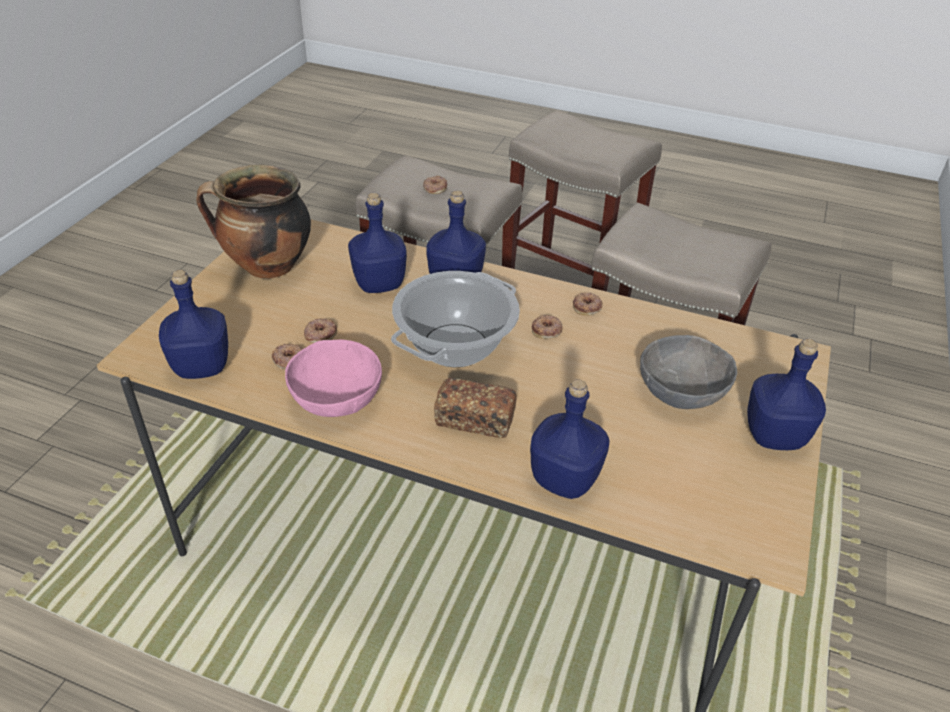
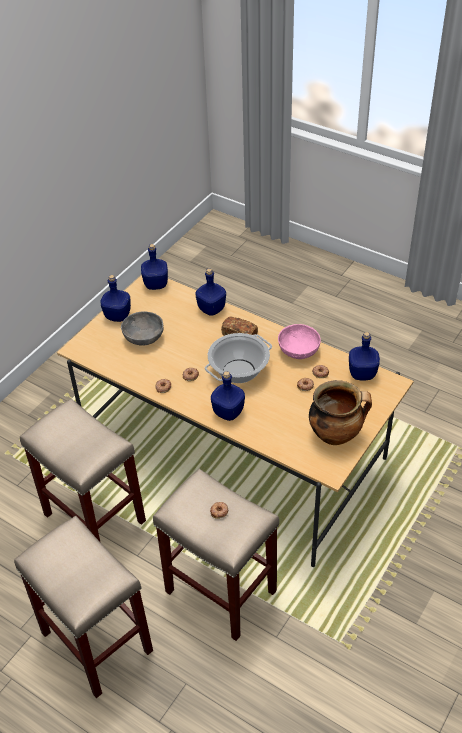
camera: 165 degrees left, 5 degrees up
(378, 283) = (272, 415): blue bottle -> blue bottle (156, 285)

